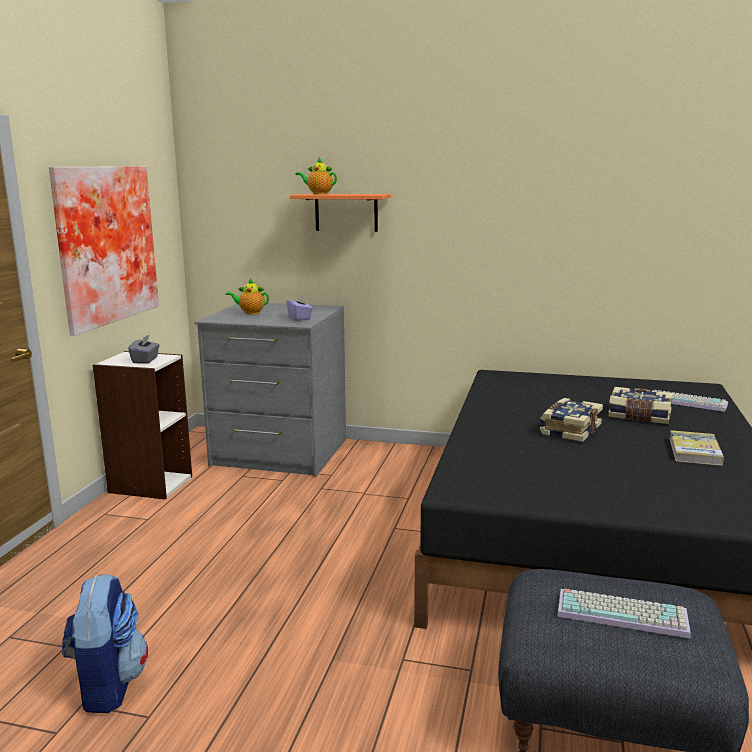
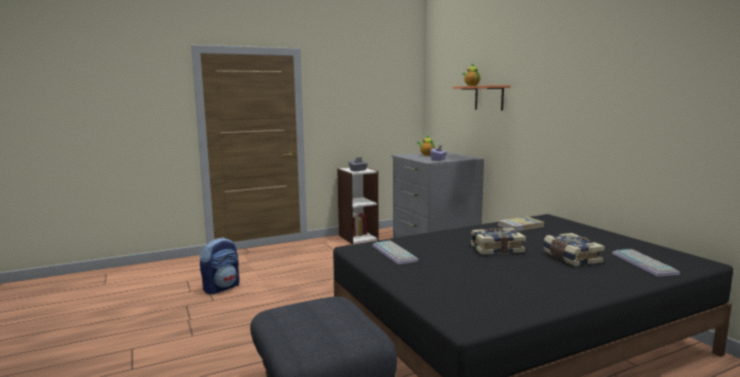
camera: 50 degrees right, 5 degrees down
(103, 245) = (356, 110): picture -> none
(623, 613) = (318, 321): keyboard -> keyboard (395, 253)
(694, 451) = (541, 281): book -> book (520, 226)

